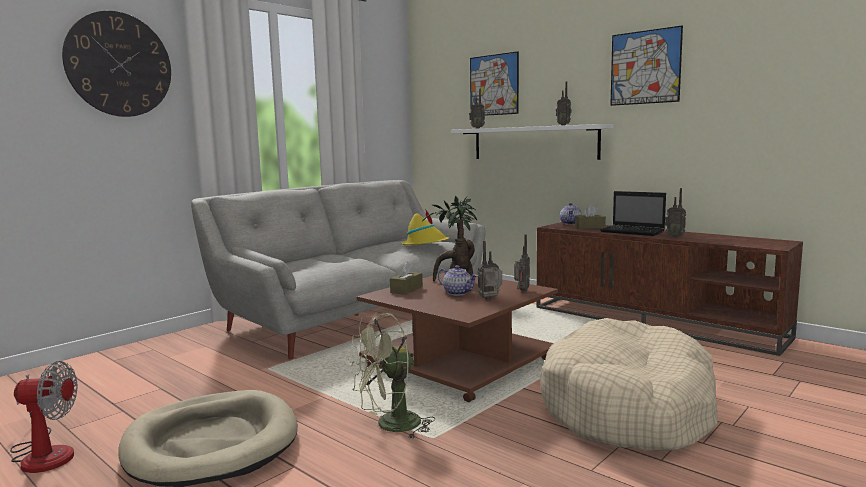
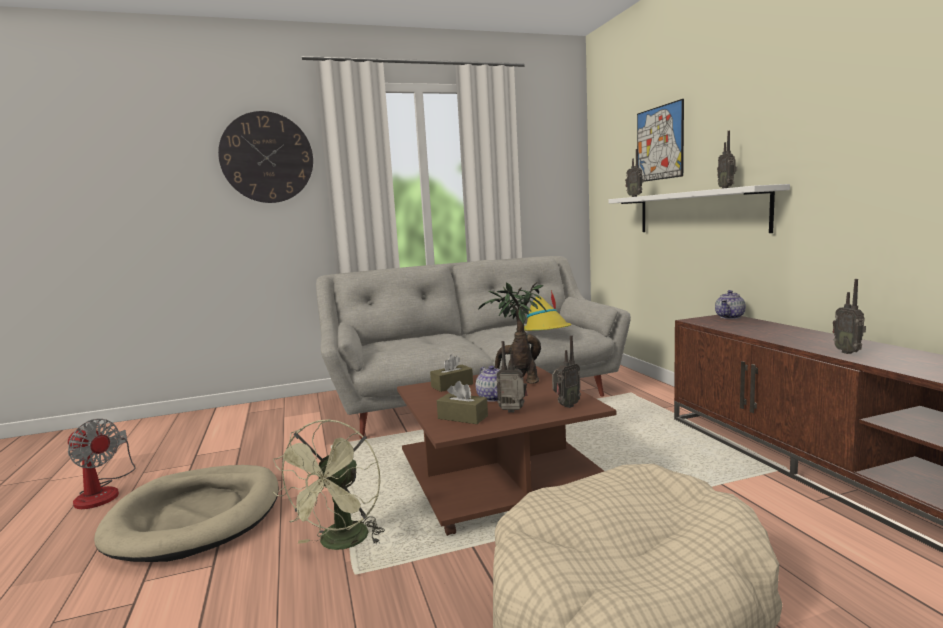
camera: 30 degrees right, 0 degrees up
(390, 426) = (340, 544): green fan -> green fan turned 75 degrees counterclockwise
(589, 227) = (744, 325): brown tissue box -> brown tissue box (462, 417)
(634, 231) = (797, 337): laptop -> none
(645, 67) = (834, 98): picture -> none

